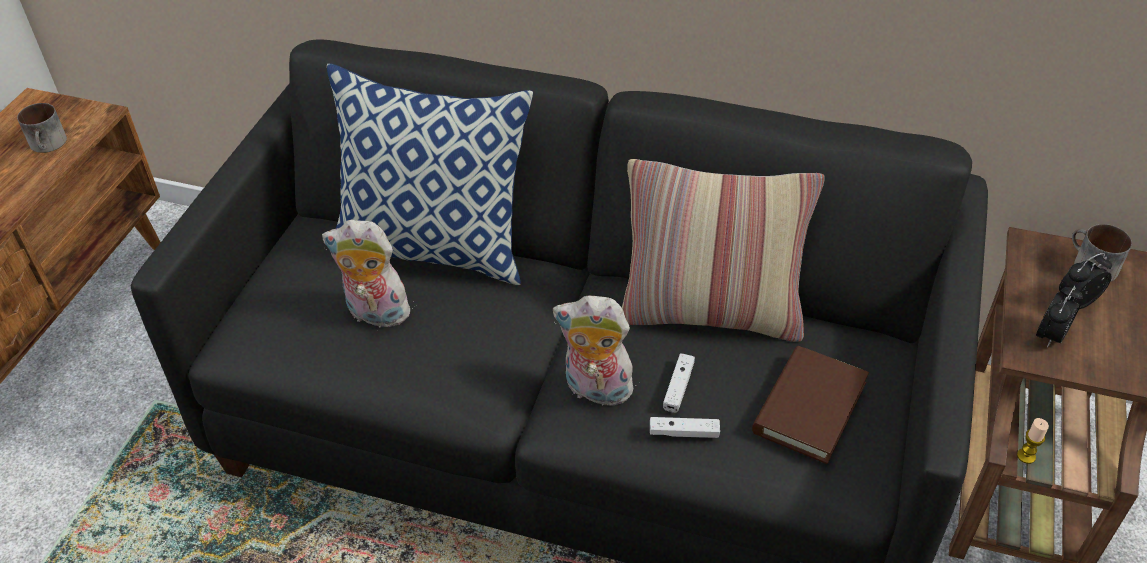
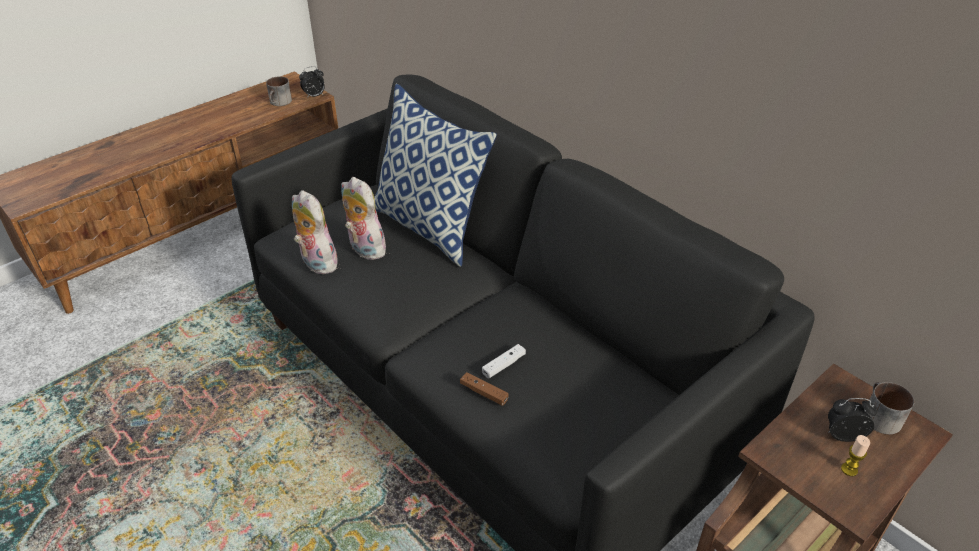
camera: 30 degrees right, 5 degrees down
(595, 390) = (452, 344): plush toy -> plush toy (316, 263)
(684, 433) = (484, 393): white game controller -> brown game controller
(710, 313) = (566, 331): pillow -> none
(809, 407) = (579, 416): brown book -> none
(1026, 456) = (744, 535): candle -> candle (849, 469)
(1050, 337) = (798, 449): alarm clock -> alarm clock (314, 96)

